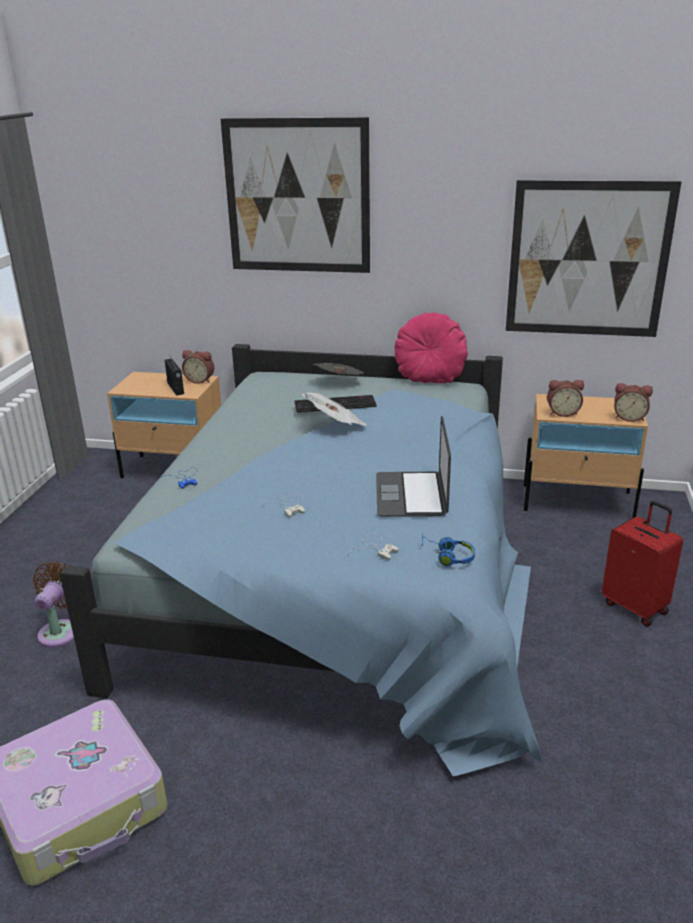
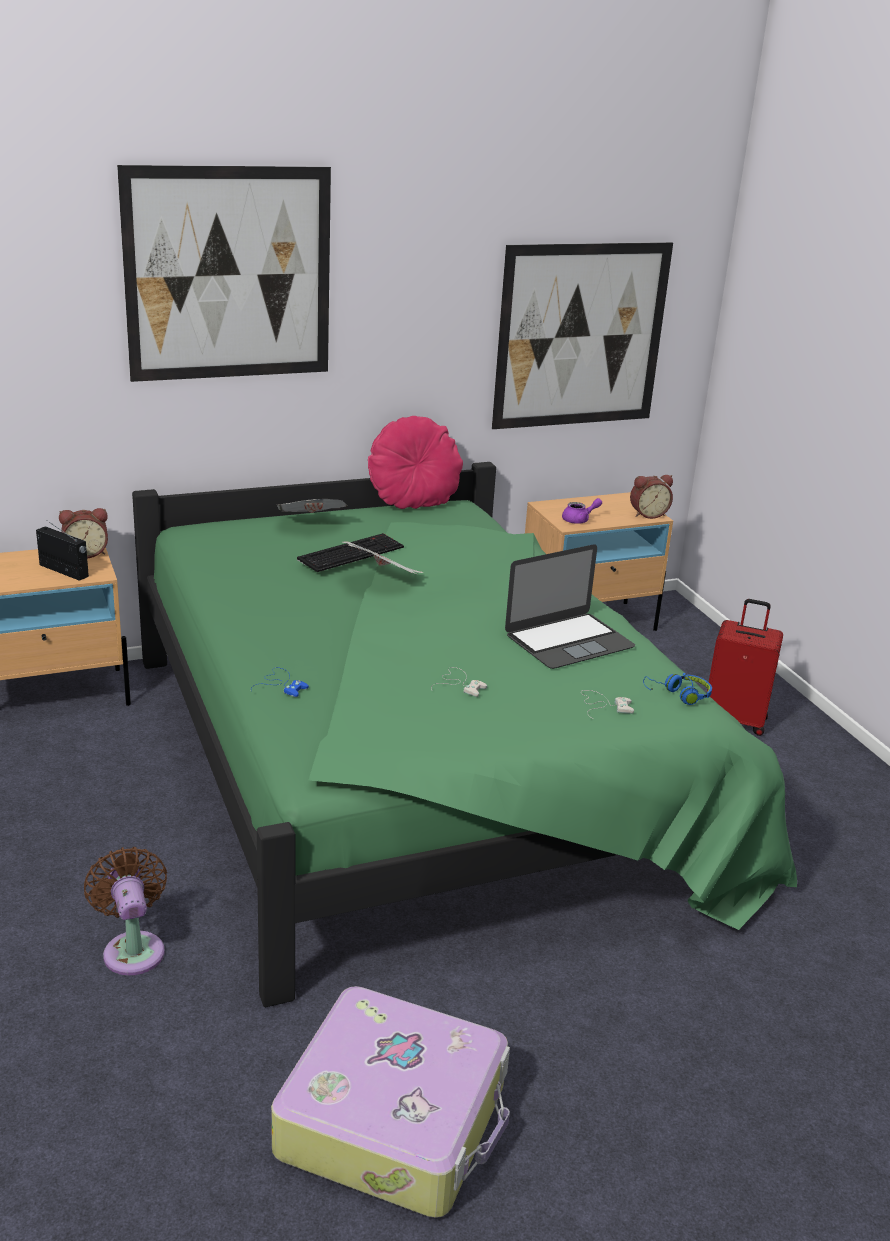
camera: 35 degrees left, 0 degrees up
(342, 575) = (421, 772): blue bed -> green bed
(411, 494) = (569, 641): laptop -> laptop turned 90 degrees counterclockwise
(562, 413) = (579, 520): alarm clock -> purple teapot

